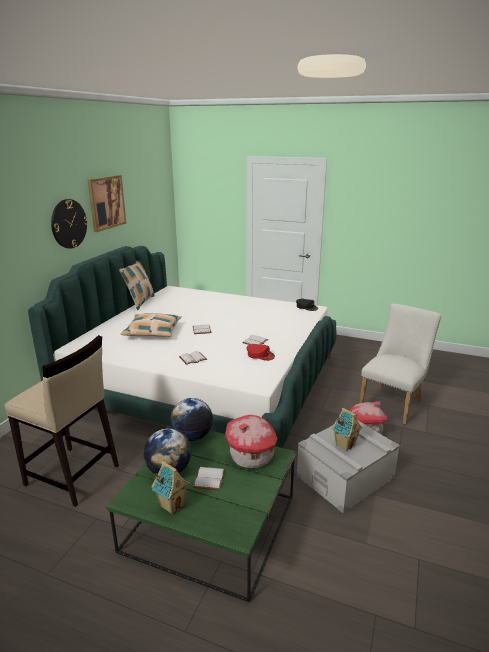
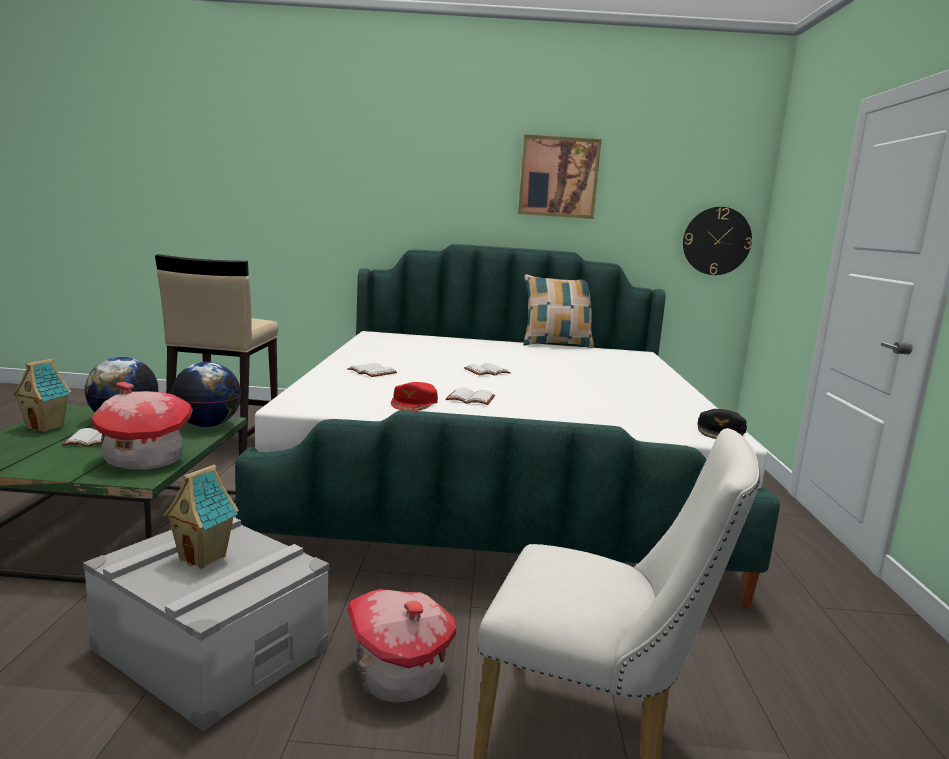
camera: 70 degrees right, 10 degrees down
(69, 224) = (470, 189): wall clock -> wall clock (716, 241)
(152, 331) = (453, 354): pillow -> none

